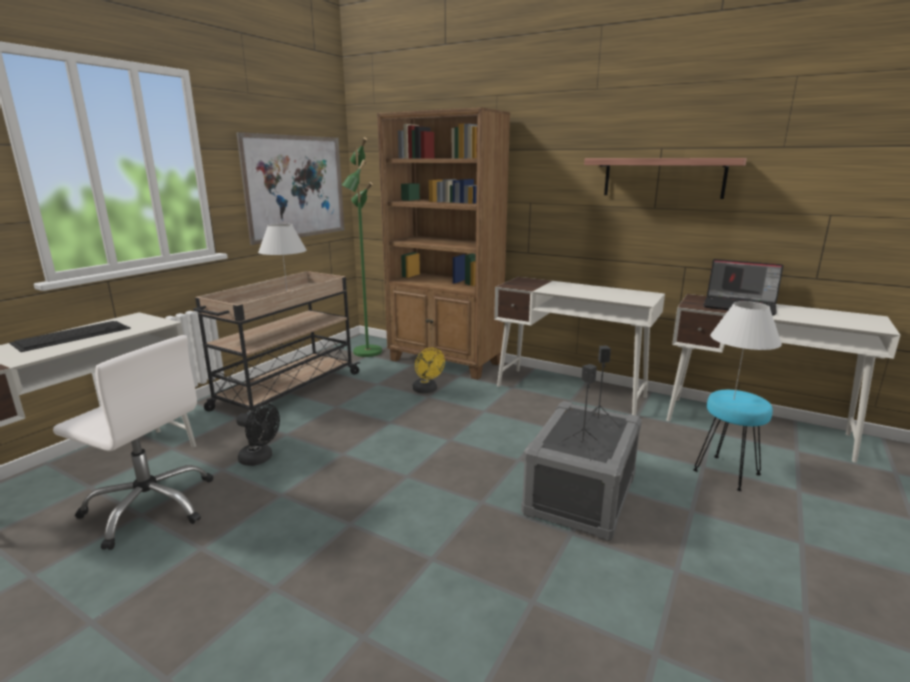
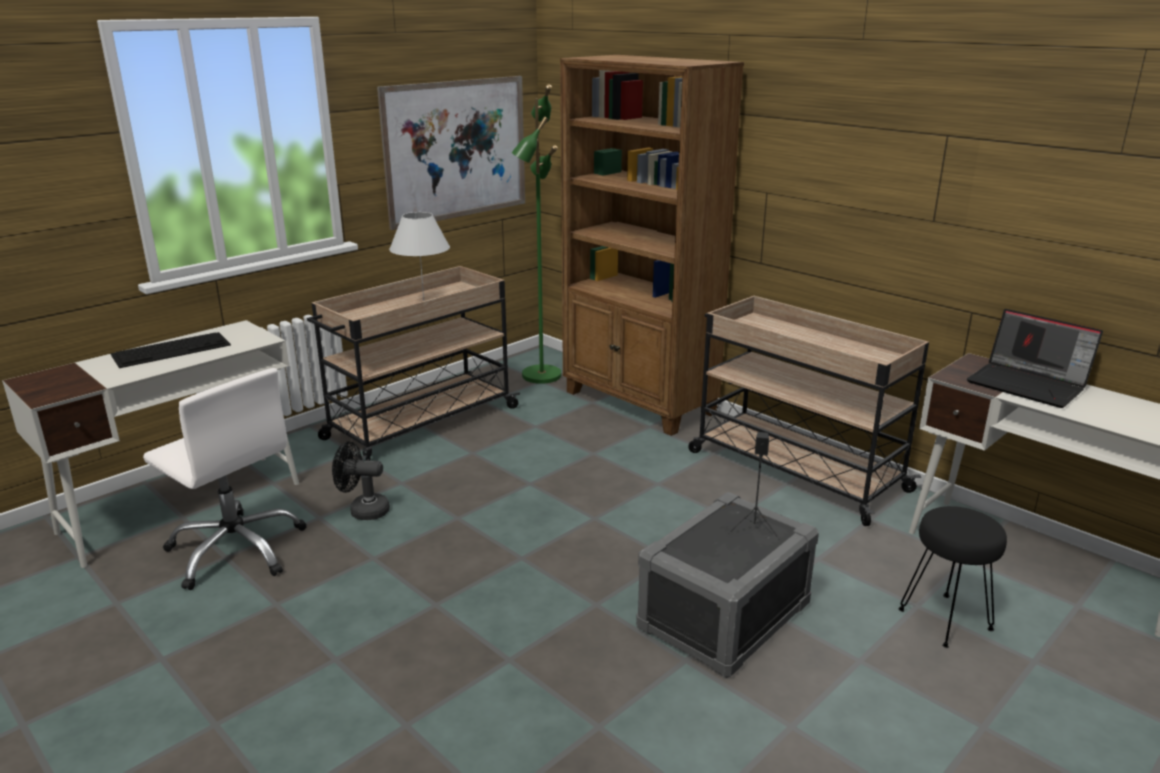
camera: 15 degrees right, 5 degrees up
(260, 459) = (363, 510): black fan -> black fan turned 150 degrees clockwise
(427, 390) = (596, 444): yellow fan -> none
(571, 391) = (794, 470): white desk -> beige cart
(582, 448) = (711, 559): black speaker -> none
(663, 177) = (946, 179): shelf -> none
(726, 473) = (944, 620): turquoise stool -> black stool
(733, 399) = (953, 523): white table lamp -> none

